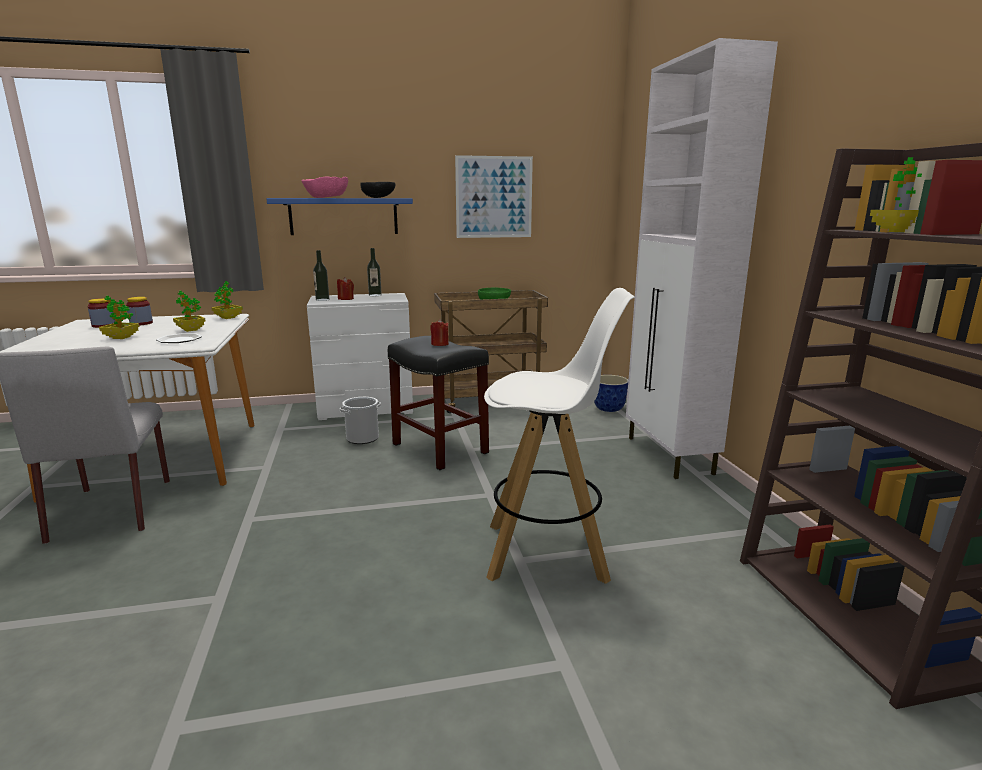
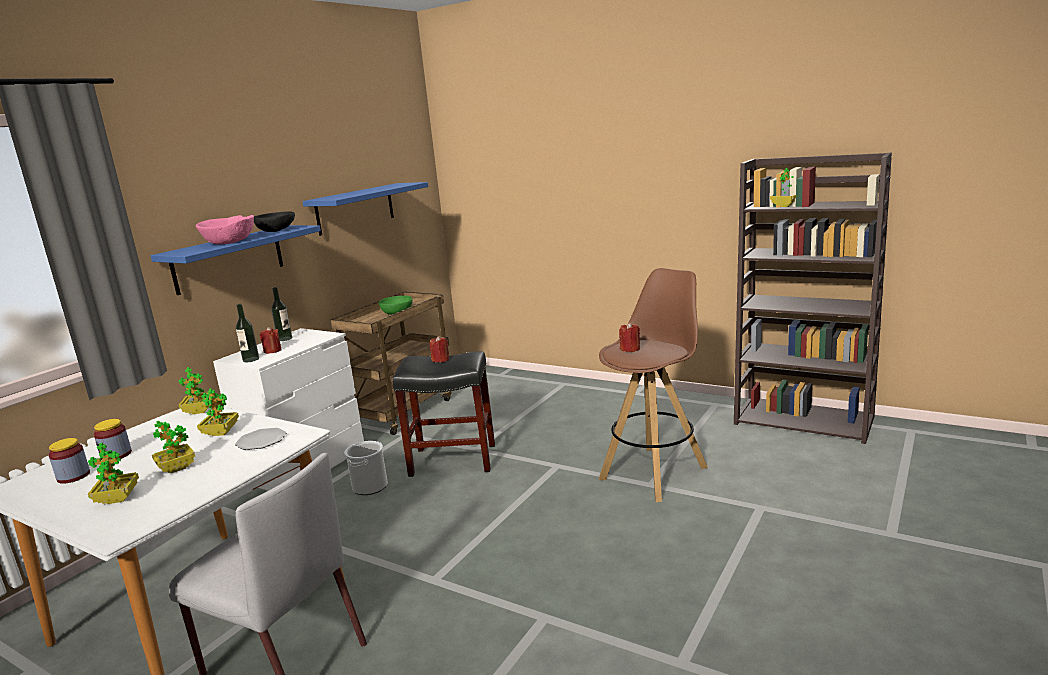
camera: 45 degrees left, 0 degrees up
(67, 340) = (118, 499): none -> potted plant
(494, 197) = (355, 208): picture -> blue shelf
(530, 380) = (630, 349): none -> red candle
(548, 552) = (654, 472): white stool -> brown stool
(609, 409) = (505, 378): planter -> none
(669, 456) = (602, 390): white cabinet -> none

